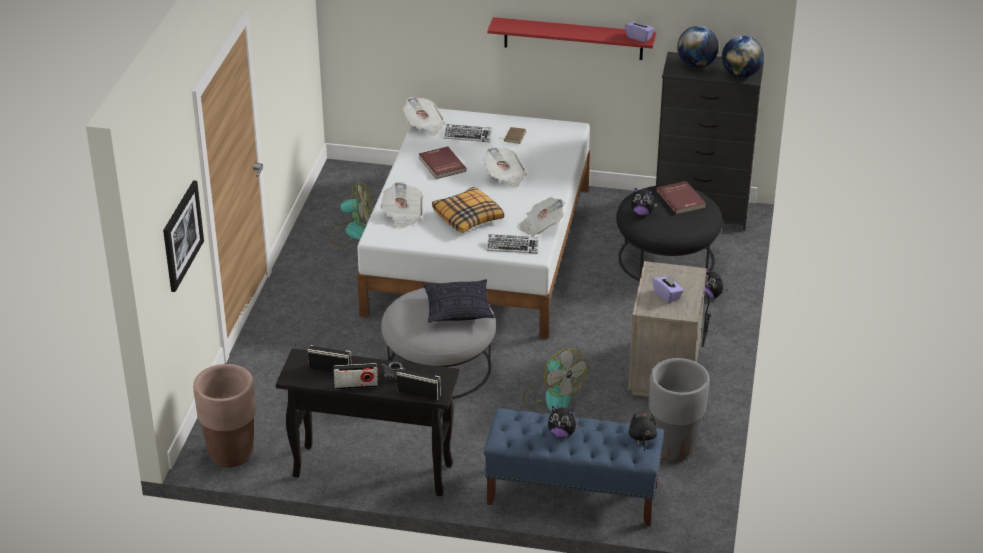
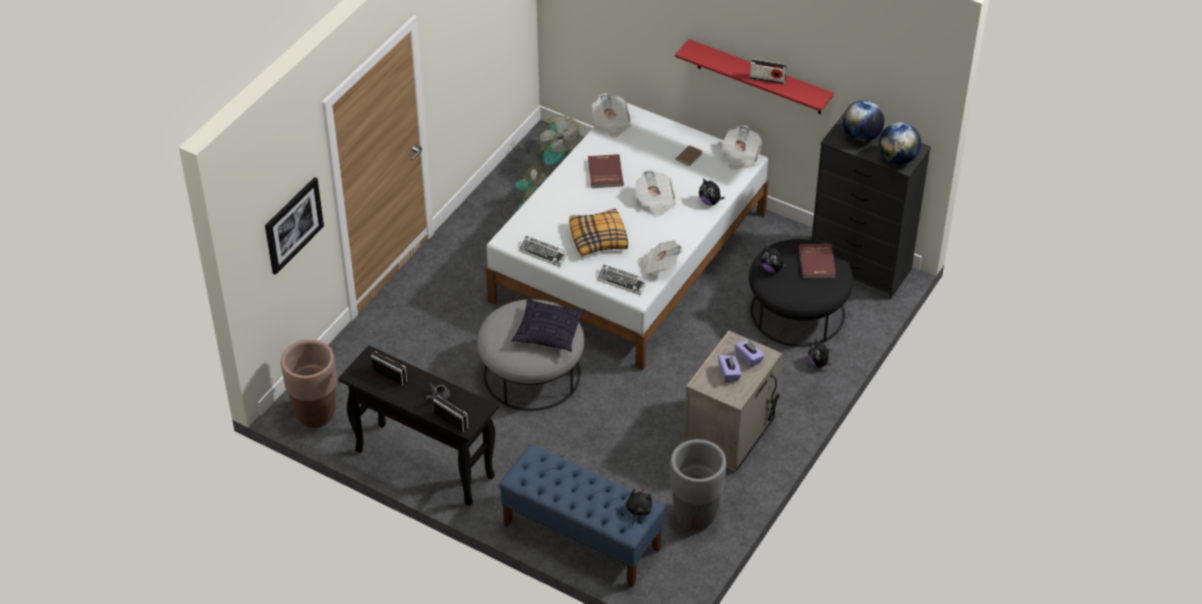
camera: 20 degrees right, 10 degrees up
(356, 385) = (403, 398): radio -> radio (767, 79)
(402, 216) = (541, 222): newspaper -> newspaper (740, 157)
(468, 136) = (645, 145): keyboard -> keyboard (543, 253)
(552, 395) = (616, 431): fan -> fan (552, 150)
(562, 433) = (571, 487): plush toy -> plush toy (710, 201)
(639, 37) = (813, 96): purple tissue box -> purple tissue box (749, 358)

